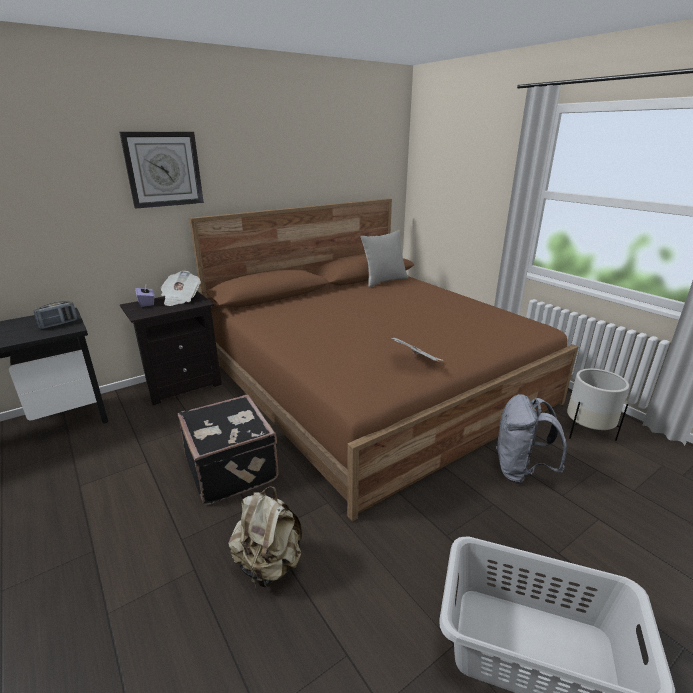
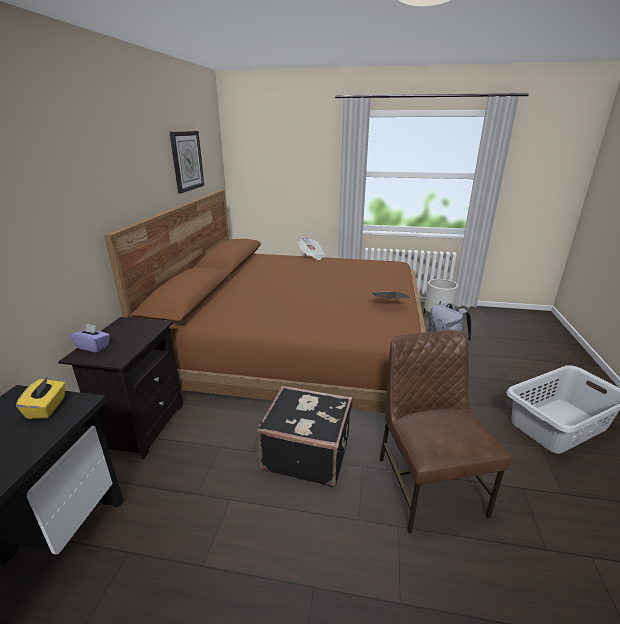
camera: 45 degrees left, 0 degrees up
(58, 324) = (47, 408): radio -> yellow tissue box
(163, 169) = (72, 180): wall clock -> wall clock (187, 161)
(180, 299) = (125, 329): newspaper -> newspaper (312, 256)
(269, 564) = (428, 484): beige backpack -> brown chair
(384, 281) = (254, 261): grey pillow -> none

